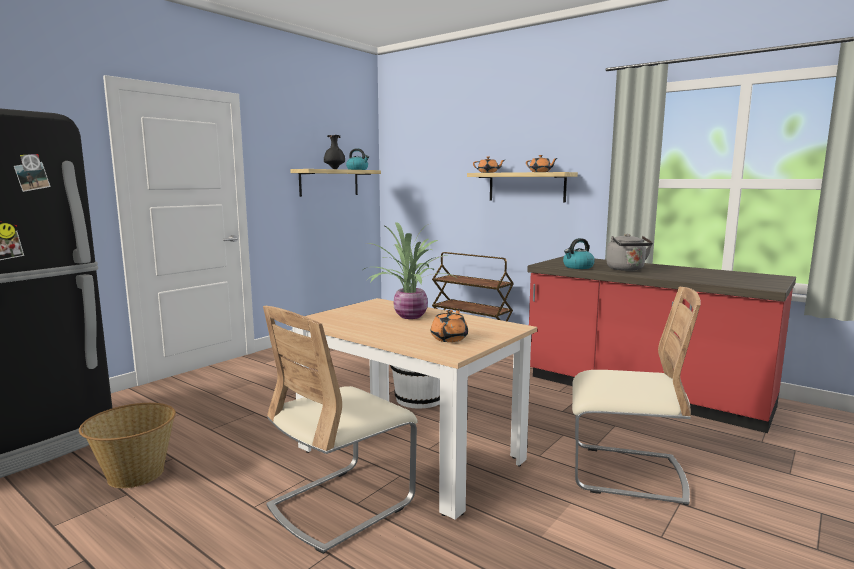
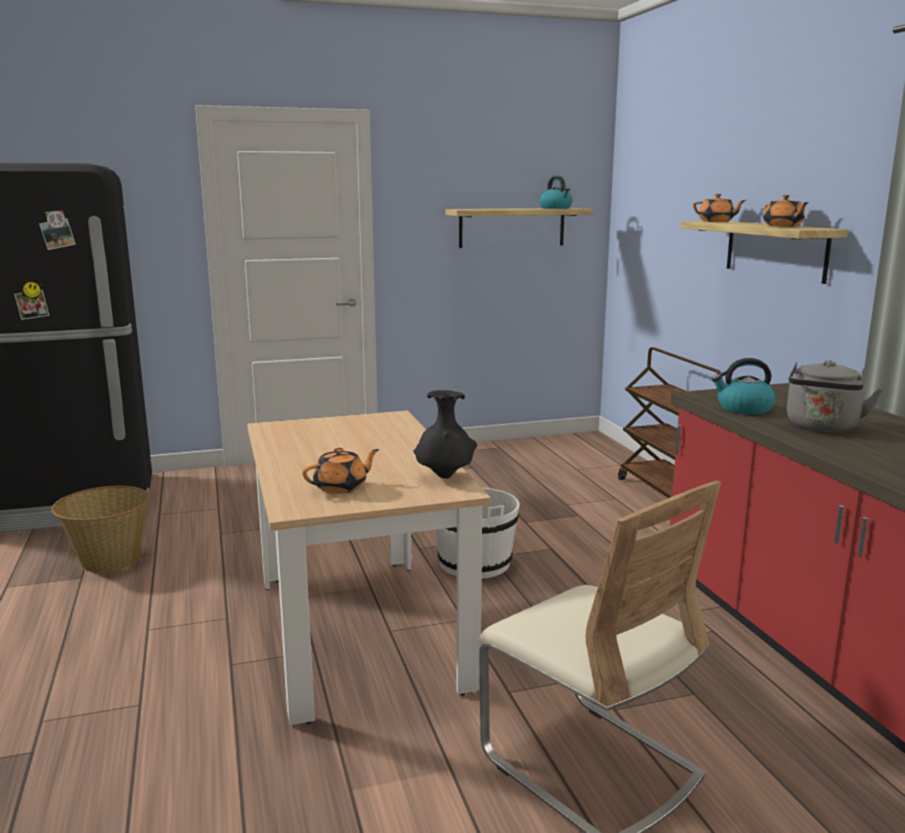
camera: 35 degrees right, 5 degrees up
(334, 169) = (509, 209): black vase -> black vase (445, 477)
(341, 504) = (216, 659): beige chair -> none
(409, 316) = (377, 444): potted plant -> none

